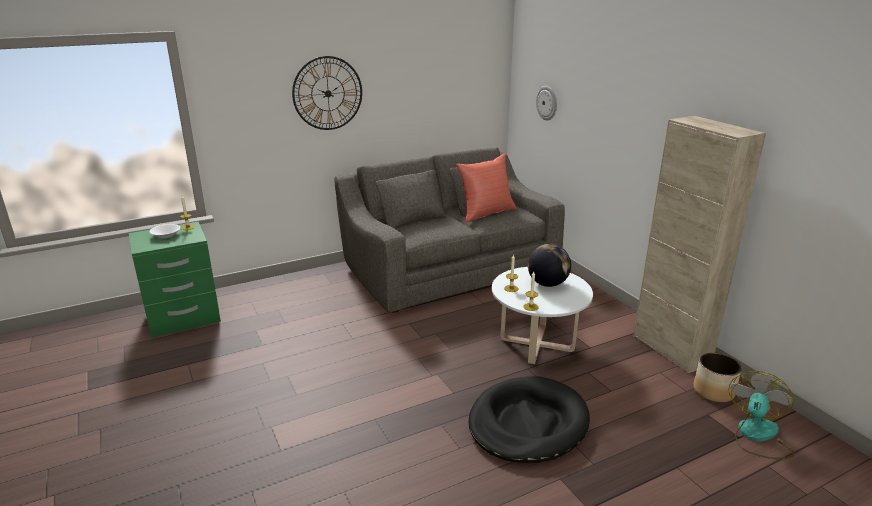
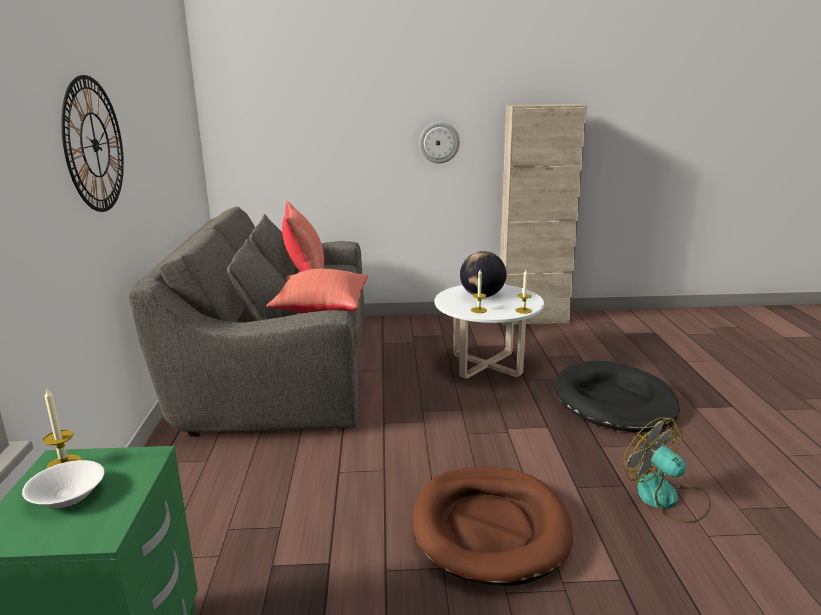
camera: 65 degrees left, 5 degrees down
(312, 390) = (490, 528): none -> brown dog bed
(426, 232) = (321, 309): none -> red pillow
(547, 103) = (284, 137): wall clock -> wall clock (439, 142)
(714, 391) = (597, 323): planter -> none
(757, 436) = (654, 327): fan -> fan (666, 499)

